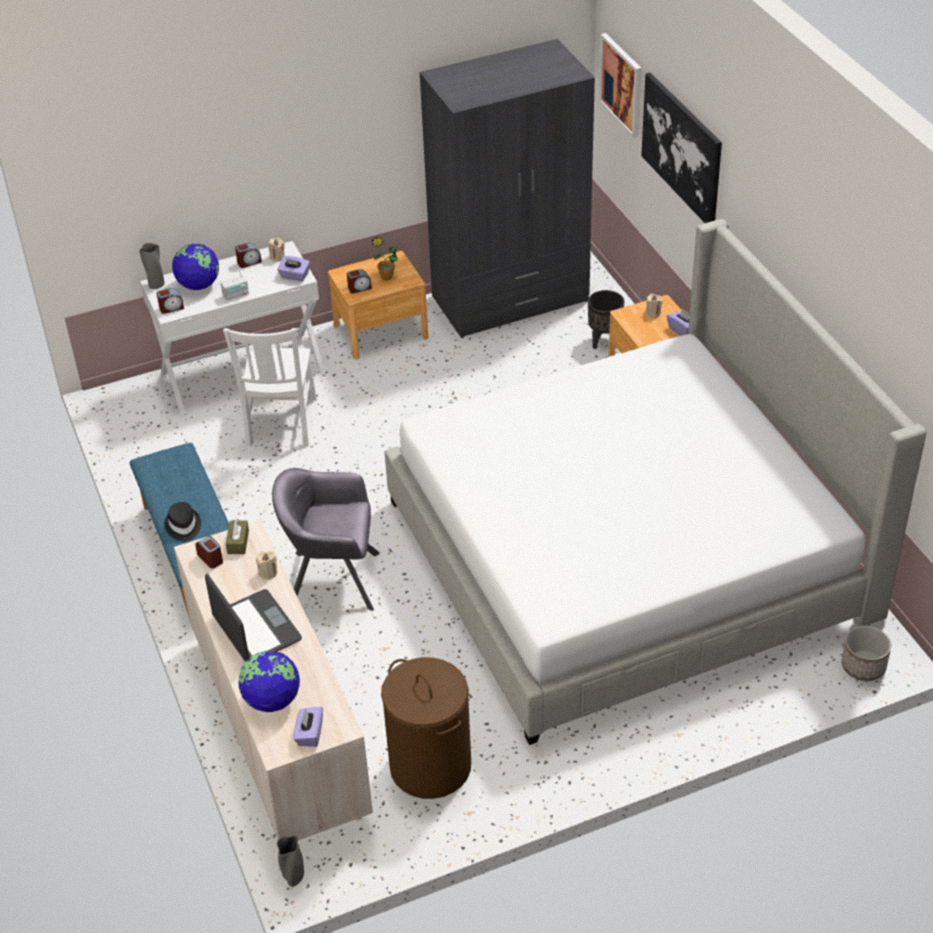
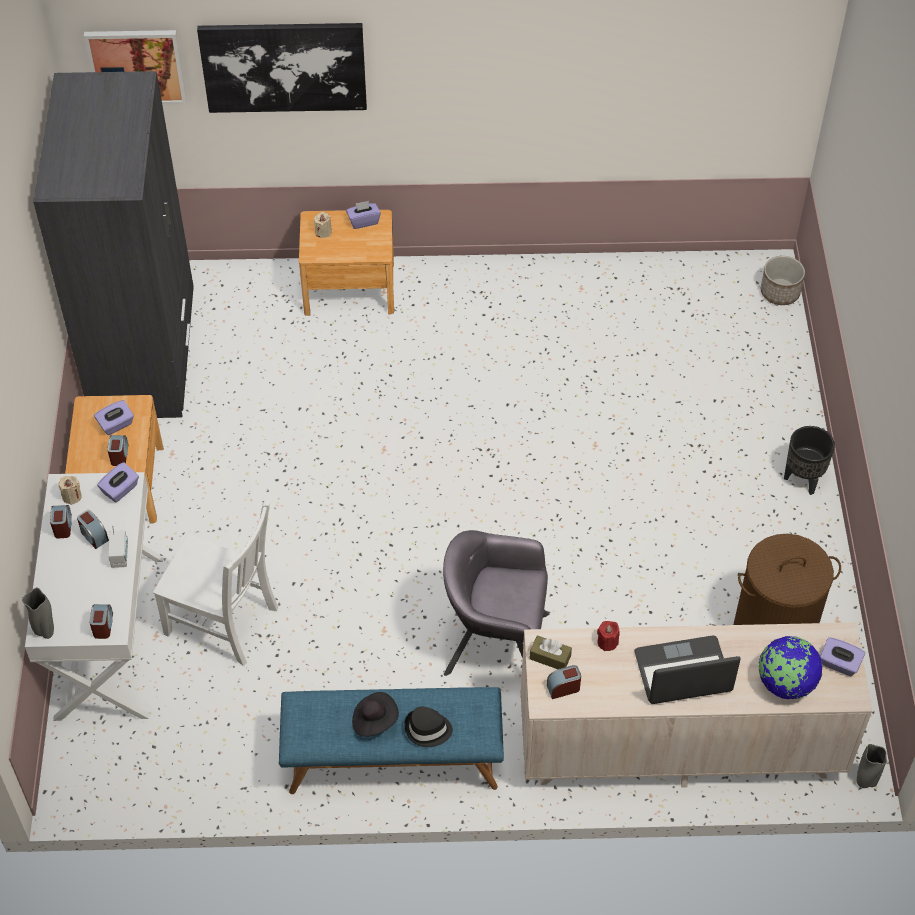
camera: 70 degrees left, 10 degrees up
(180, 494) = (374, 720): none -> black hat
(198, 285) = (75, 587): globe -> none
(247, 278) = (94, 536): none -> alarm clock
(268, 572) = (607, 642): beige candle -> red candle
(332, 580) = (496, 642): grey armchair -> grey armchair turned 75 degrees clockwise
(386, 277) = (116, 425): potted plant -> purple tissue box
(604, 341) = (265, 304): black planter -> black planter (803, 480)
(627, 557) = (580, 398): bed -> none

